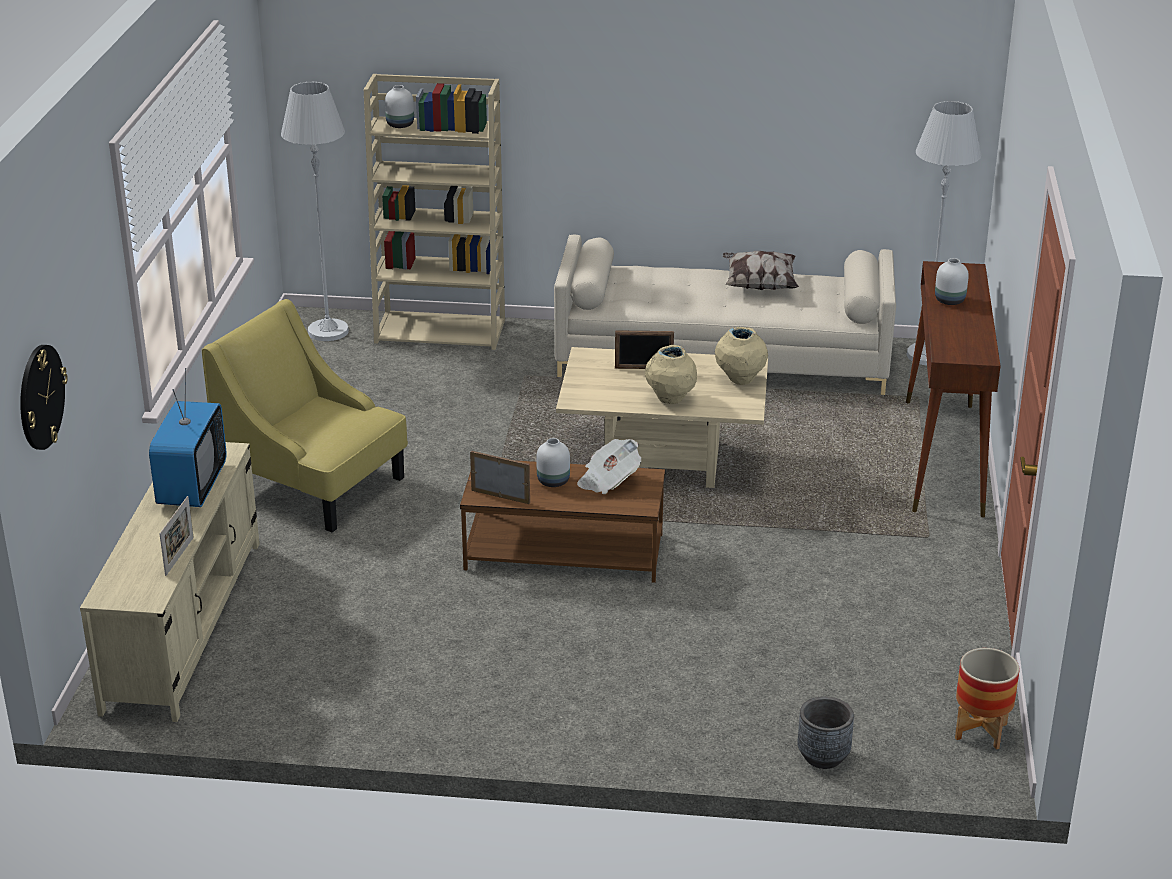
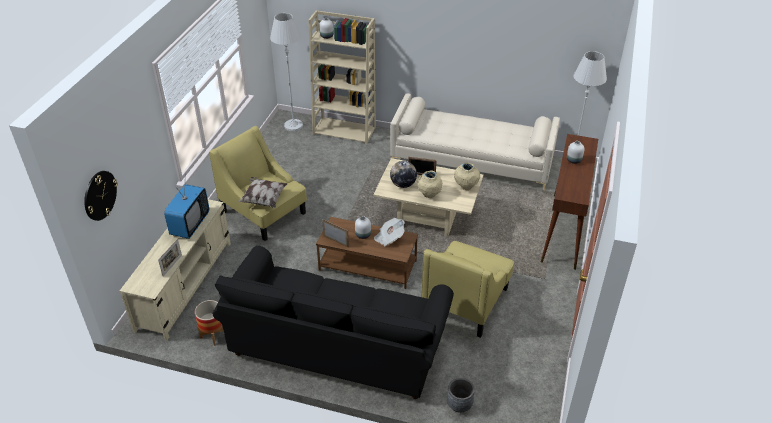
camera: 10 degrees right, 10 degrees up
(544, 689) = (337, 345): none -> black sofa
(612, 387) = (403, 184): none -> globe
(759, 285) = (492, 128): pillow -> pillow (264, 199)
(783, 589) = (465, 301): none -> yellow armchair
(980, 731) = (541, 400): planter -> planter (213, 335)

